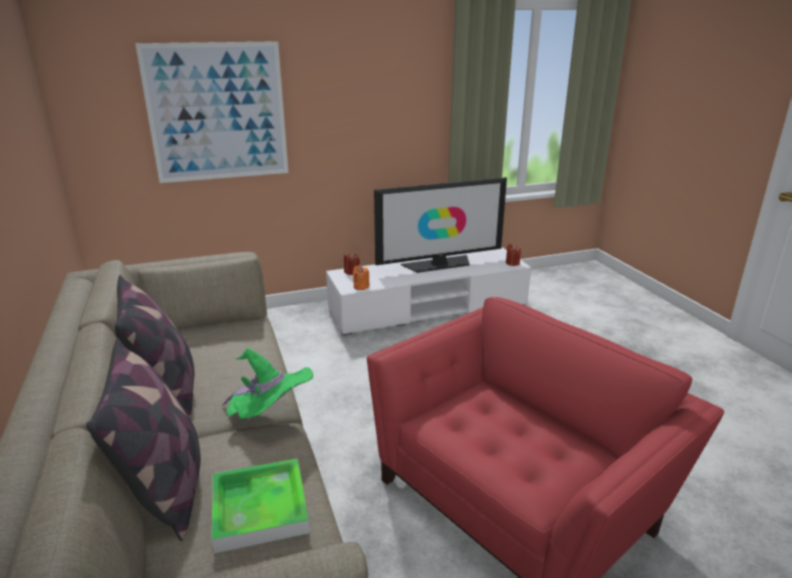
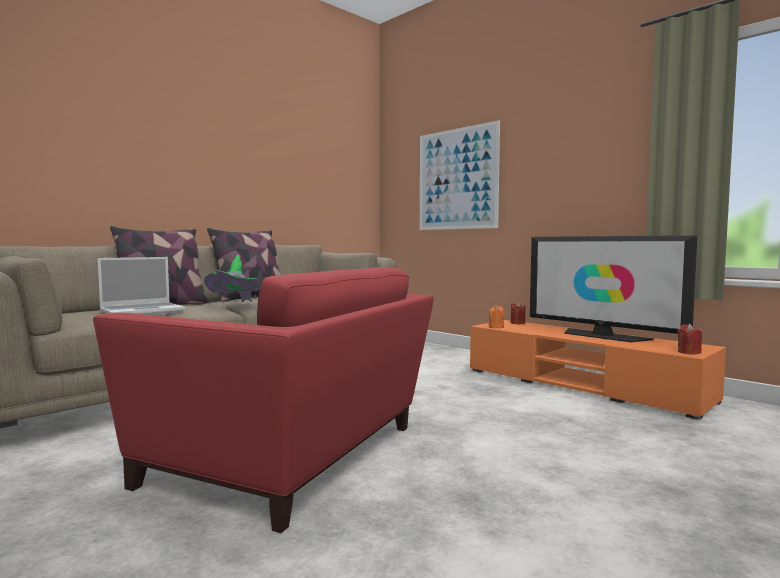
camera: 65 degrees right, 20 degrees down
(260, 508) = (143, 311): tray -> laptop
(428, 308) = (582, 385): white tv stand -> orange tv stand

